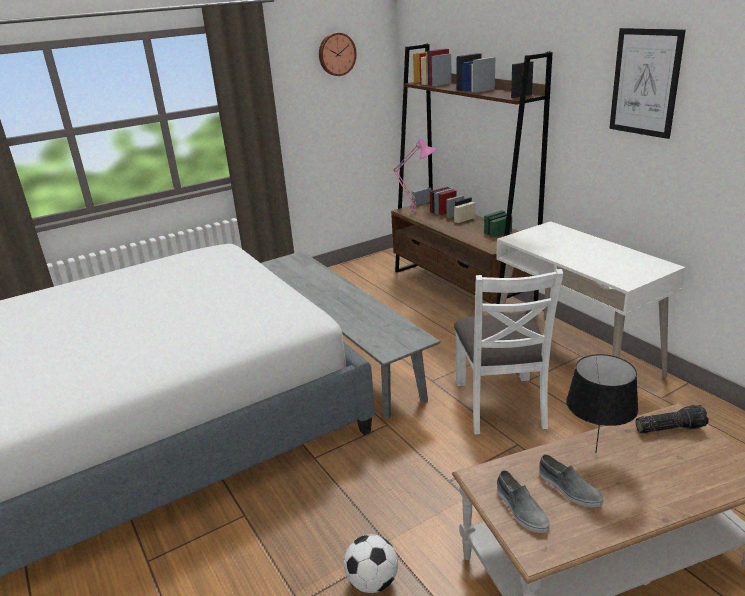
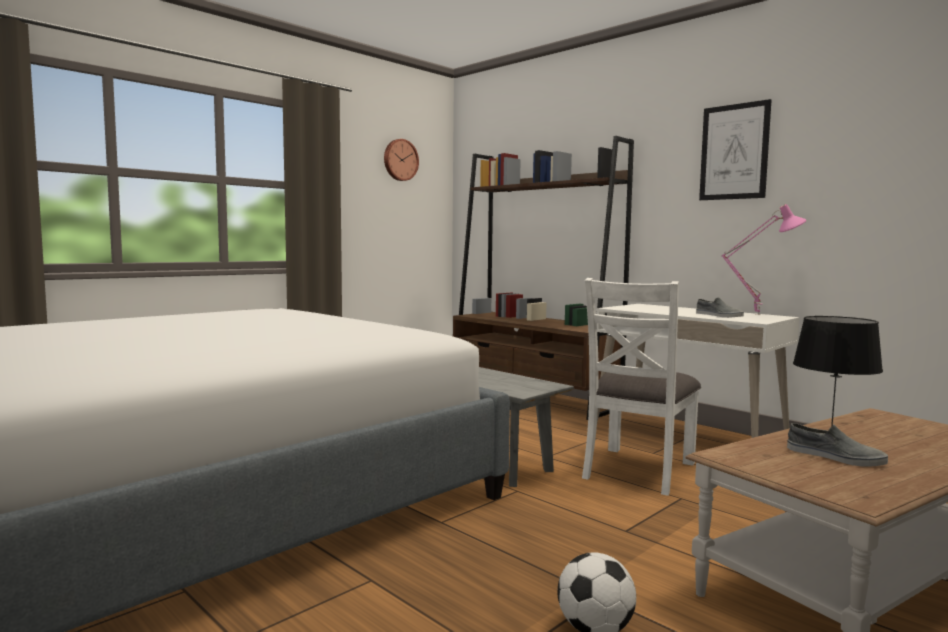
camera: 15 degrees left, 20 degrees down
(415, 212) = (480, 316): pink table lamp -> pink table lamp (757, 314)
(501, 404) = (637, 470): white chair -> white chair turned 45 degrees clockwise
(521, 509) = (800, 472): grey shoe -> grey shoe (718, 315)
(669, 427) = (882, 420): flashlight -> none

